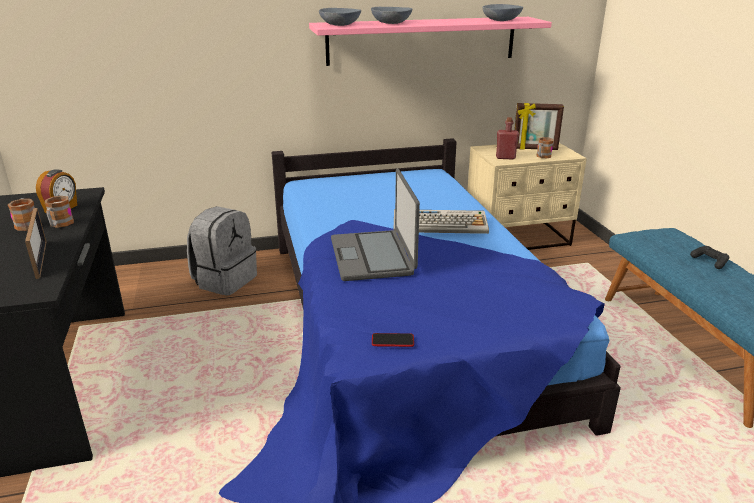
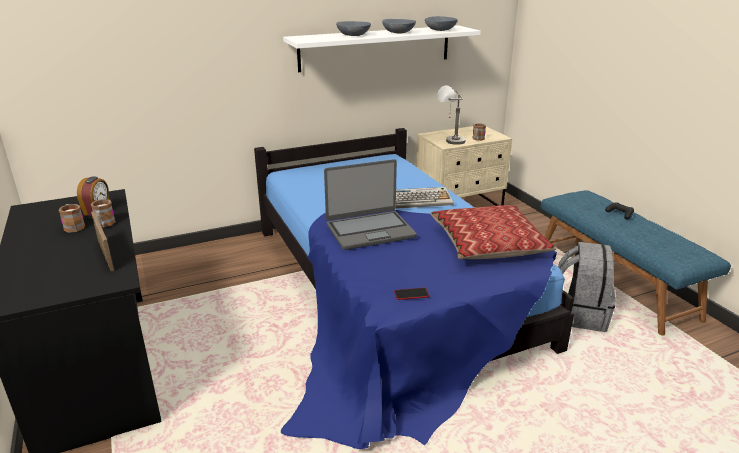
camera: 10 degrees left, 0 degrees up
(225, 280) = (222, 262): grey backpack -> grey backpack (579, 314)
(340, 25) = (312, 38): grey bowl -> grey bowl (399, 32)
(373, 256) = (370, 230): laptop -> laptop turned 90 degrees counterclockwise
(422, 40) = (376, 48): pink shelf -> white shelf
(505, 157) = (449, 141): red bottle -> grey table lamp
(516, 284) = (488, 243): none -> pillow
(535, 149) = (469, 133): picture frame -> none

